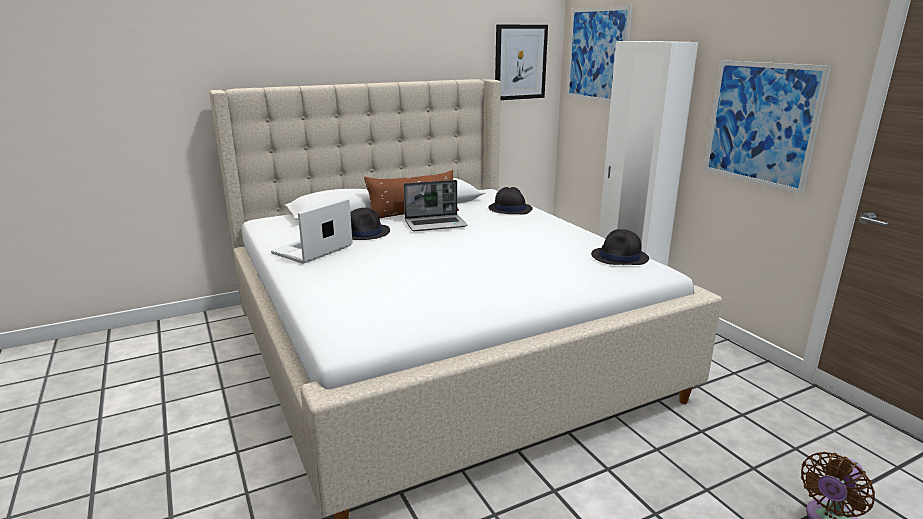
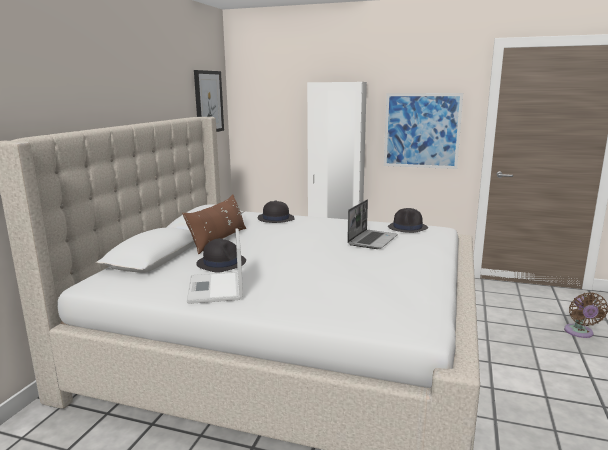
camera: 45 degrees left, 5 degrees down
(436, 224) = (256, 241): laptop -> laptop (372, 240)
(597, 54) = (269, 94): picture -> none

